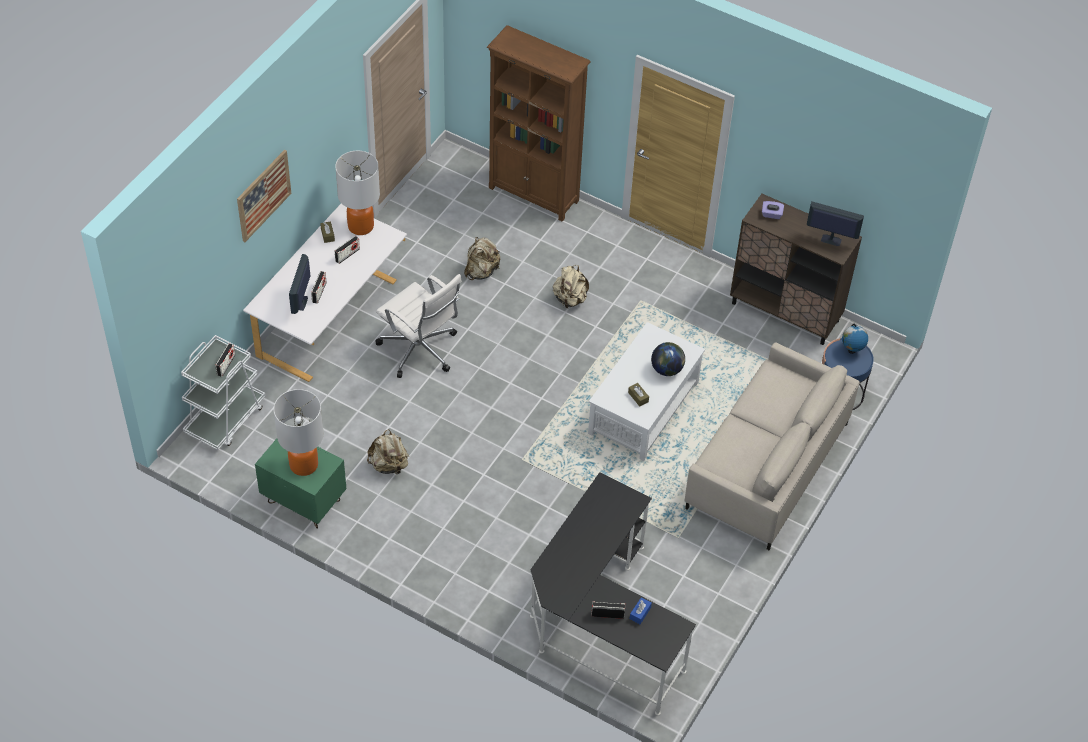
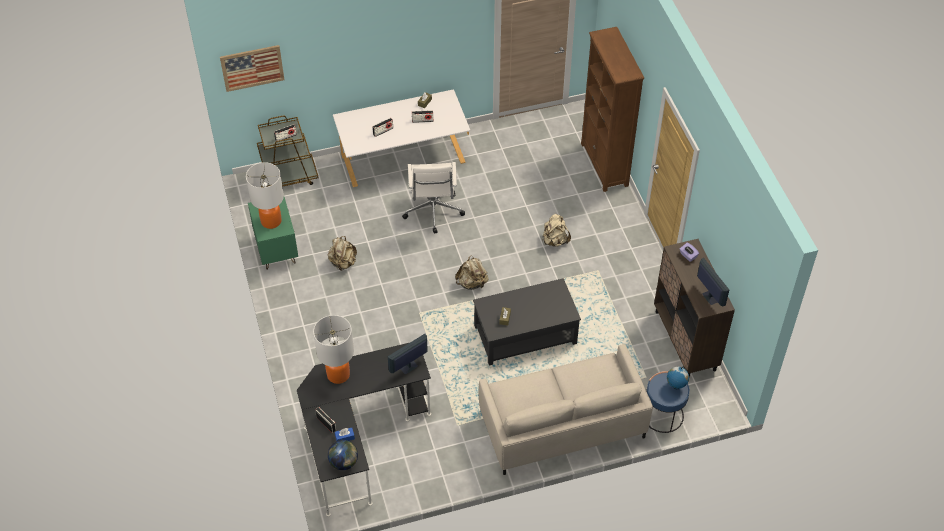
camera: 45 degrees right, 0 degrees up
(225, 419) = (288, 177): white cart -> brown cart
(263, 195) = (365, 42): picture -> picture (252, 67)
(300, 303) = (366, 130): monitor -> monitor (408, 367)
(361, 226) = (449, 109): table lamp -> table lamp (338, 374)
(481, 271) = (520, 189): beige backpack -> beige backpack (472, 283)
(643, 408) = (524, 335): white coffee table -> black coffee table
(667, 369) = (542, 314): globe -> globe (344, 462)

